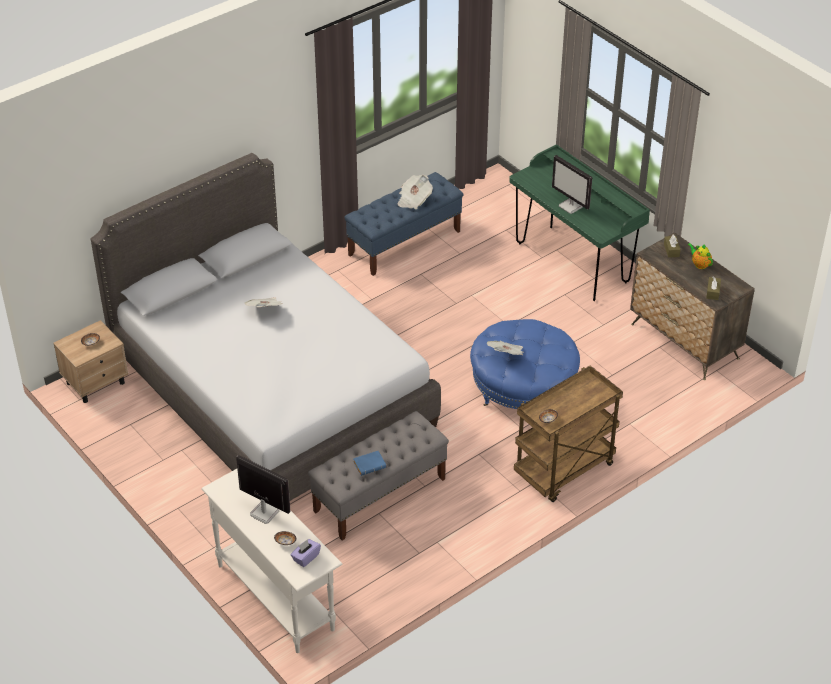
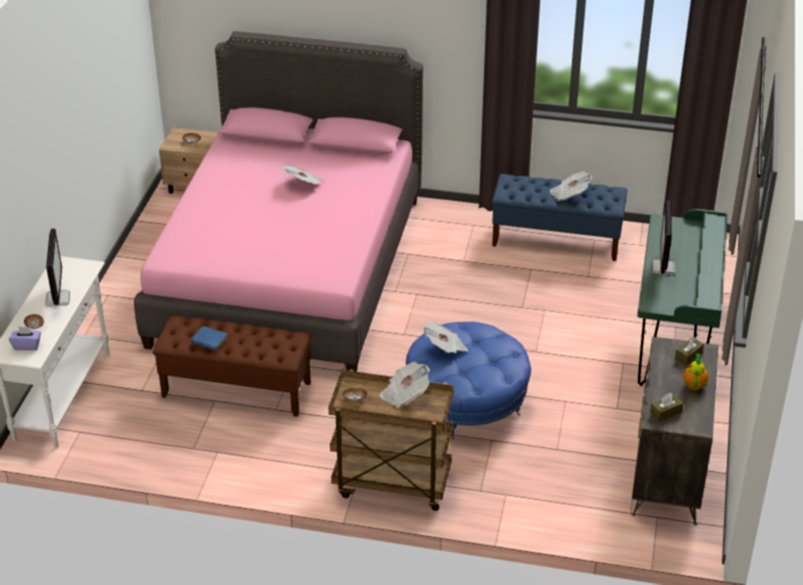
camera: 50 degrees right, 5 degrees down
(272, 391) = (288, 270): grey bed -> pink bed
(380, 495) = (237, 390): grey bench -> brown bench
(569, 394) = (404, 394): none -> newspaper

